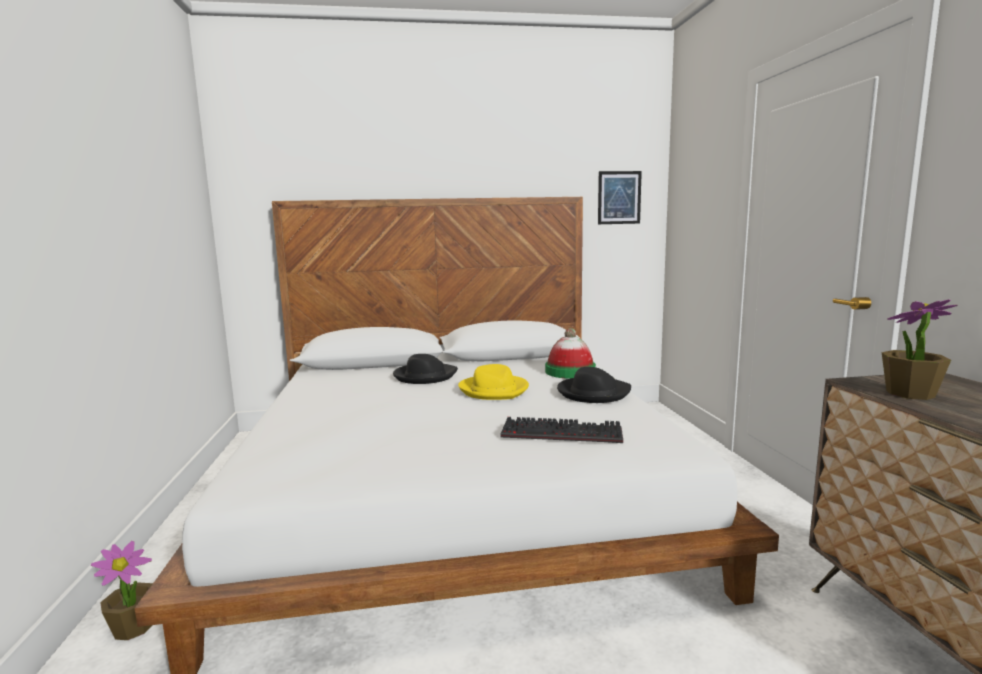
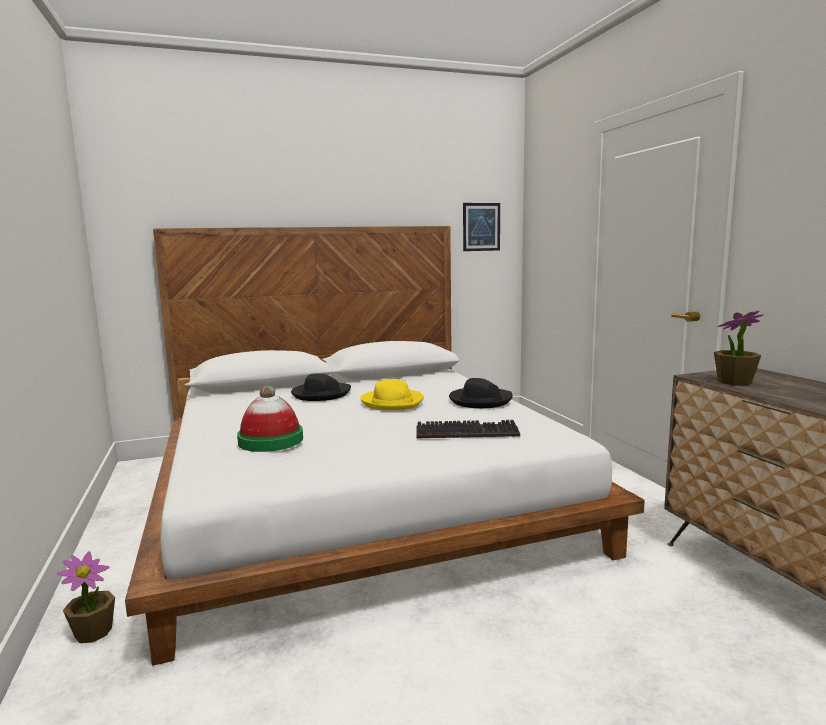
camera: 10 degrees left, 0 degrees up
(570, 371) = (452, 384): hat -> hat (270, 440)

